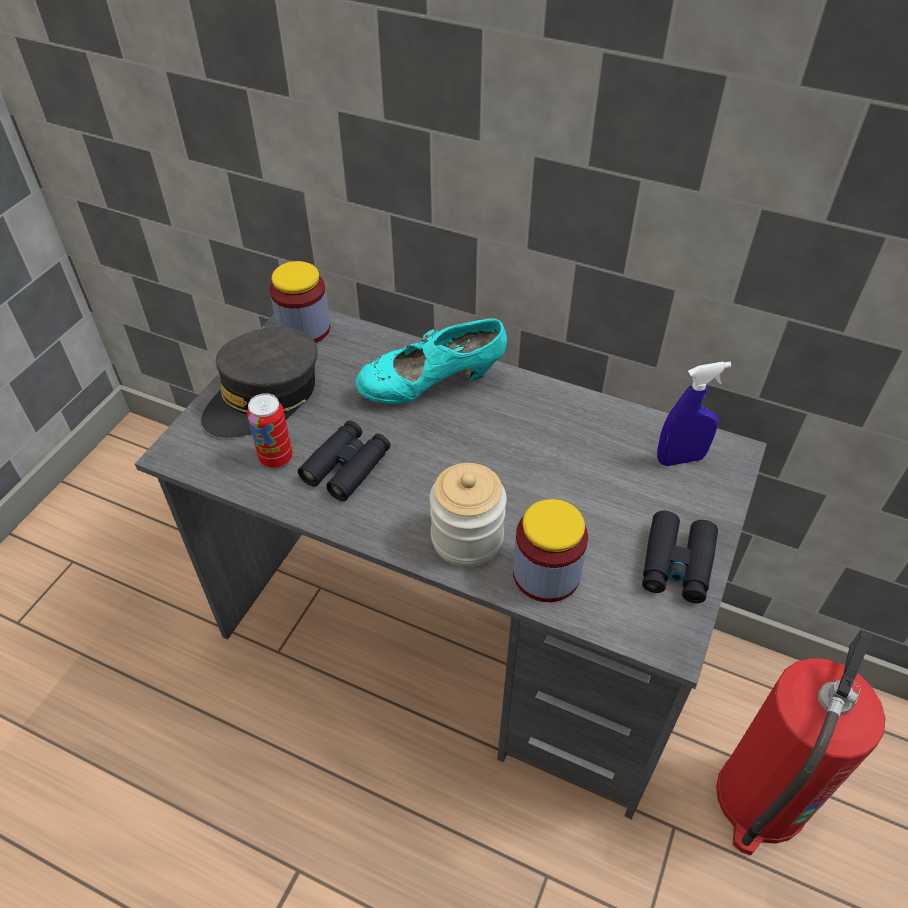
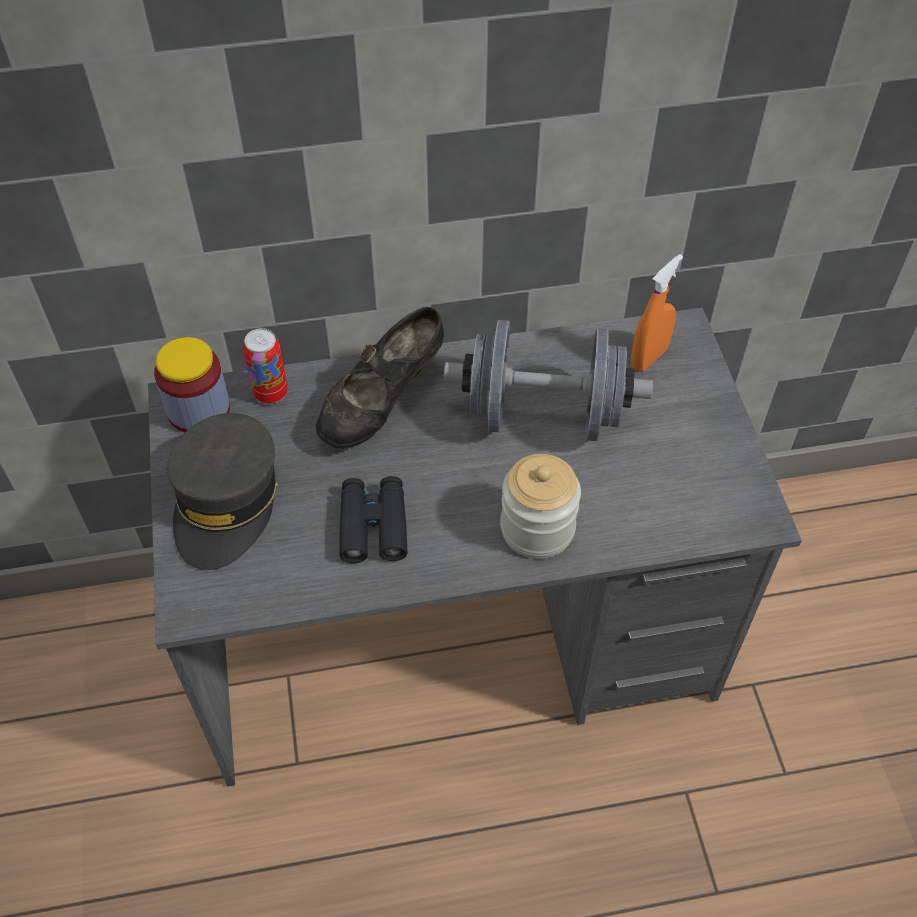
camera: 35 degrees left, 5 degrees up
(276, 458) = (298, 556): can -> can (271, 393)
(431, 387) = (382, 404): turquoise shoe -> black shoe
(546, 574) = (626, 520): jar -> none
(550, 457) = (544, 415): none -> grey dumbbell
(676, 564) = (716, 452): black binoculars -> none
(680, 459) = (649, 358): blue spray bottle -> orange spray bottle
(759, 799) = (798, 619): fire extinguisher -> none

